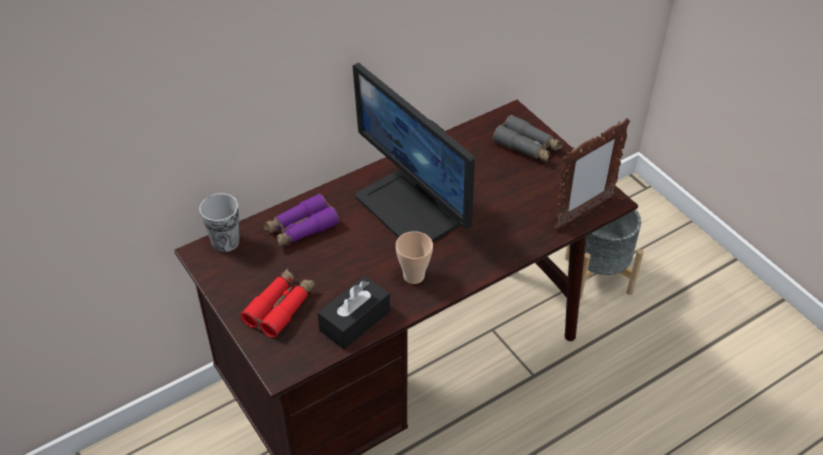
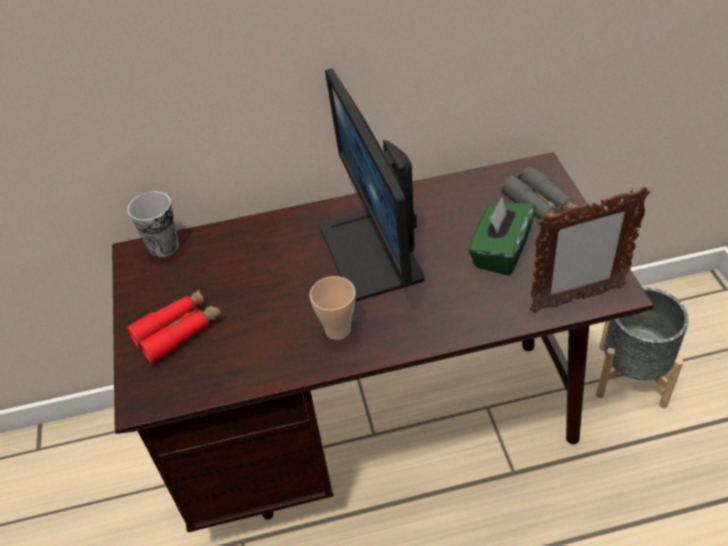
camera: 25 degrees right, 0 degrees up
(301, 228) = (245, 248): purple binoculars -> none
(354, 321) = (247, 366): black tissue box -> none
(511, 188) = (500, 252): none -> green tissue box

